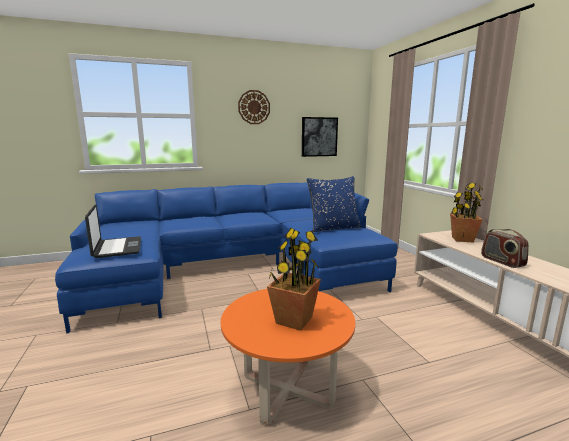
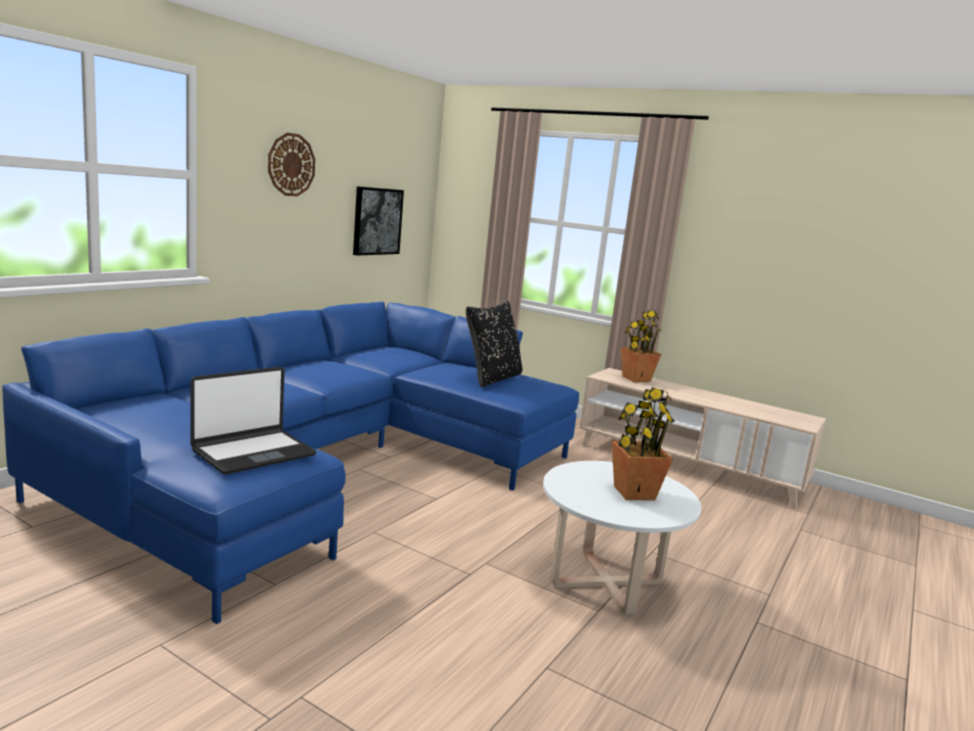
camera: 40 degrees left, 0 degrees up
(117, 248) = (253, 452): laptop -> laptop turned 105 degrees clockwise
(287, 390) = (606, 583): orange coffee table -> white coffee table
(334, 228) = (493, 378): blue pillow -> black pillow
(502, 261) = (700, 401): radio -> none

